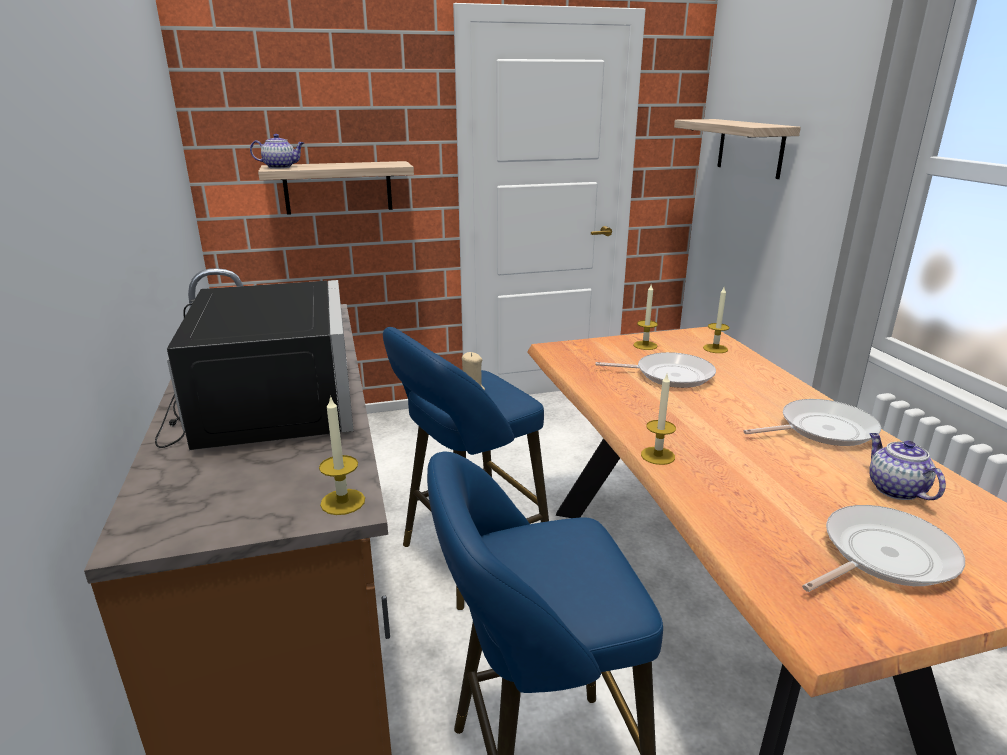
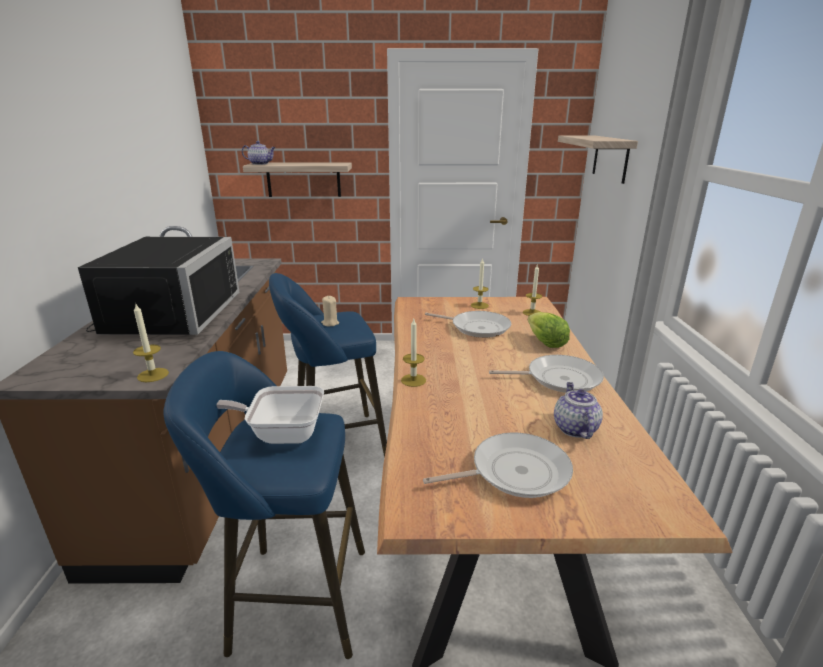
camera: 15 degrees right, 0 degrees up
(547, 557) = (280, 433): none -> frying pan
(766, 386) = (545, 343): none -> lettuce

